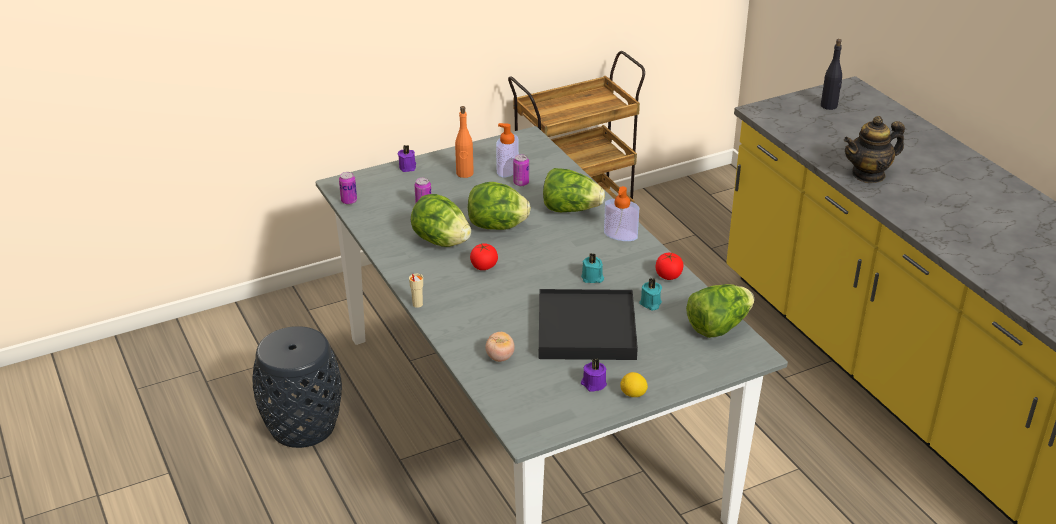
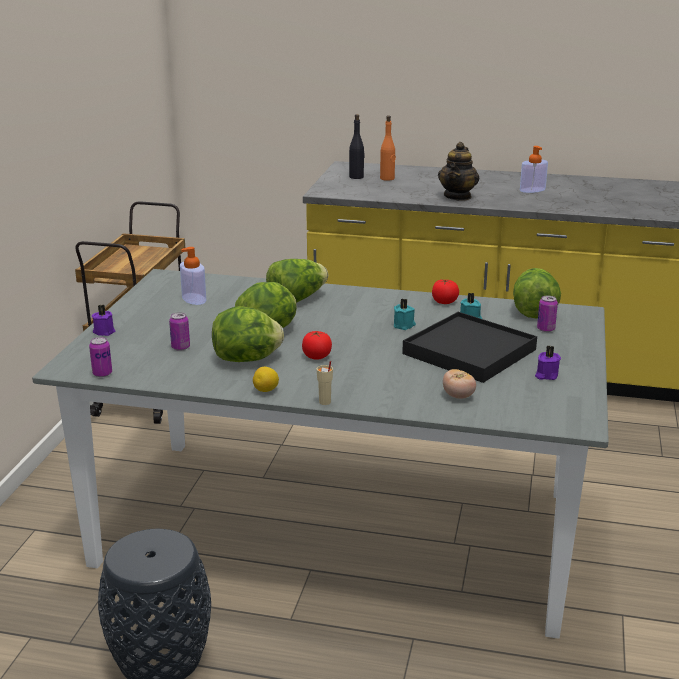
camera: 50 degrees left, 10 degrees down
(464, 173) = (164, 315): orange bottle -> orange bottle (387, 178)
(521, 183) = (224, 301): can -> can (545, 329)
(620, 235) = (363, 296): soap dispenser -> soap dispenser (532, 190)
(633, 394) = (579, 366): lemon -> lemon (266, 390)

